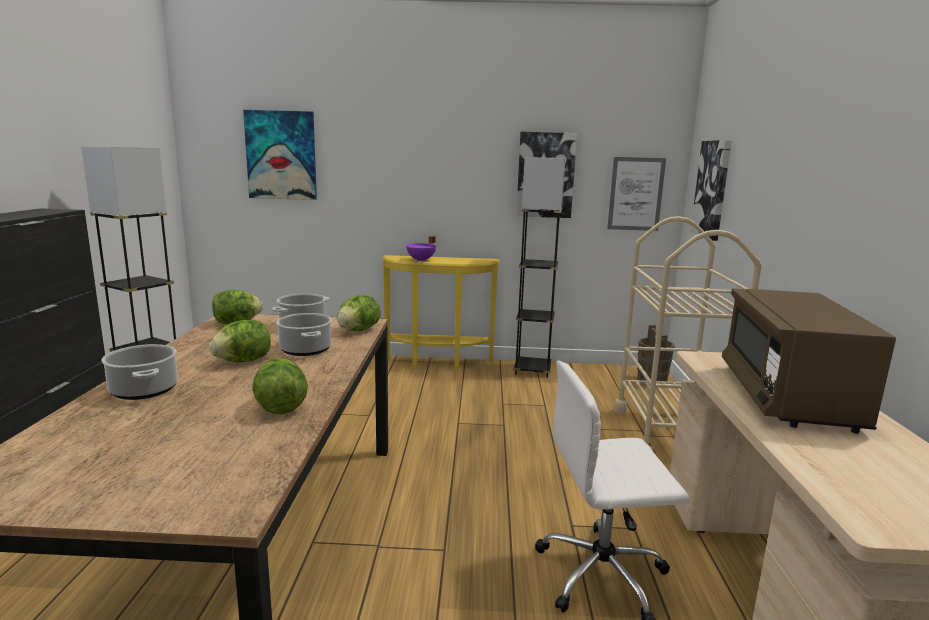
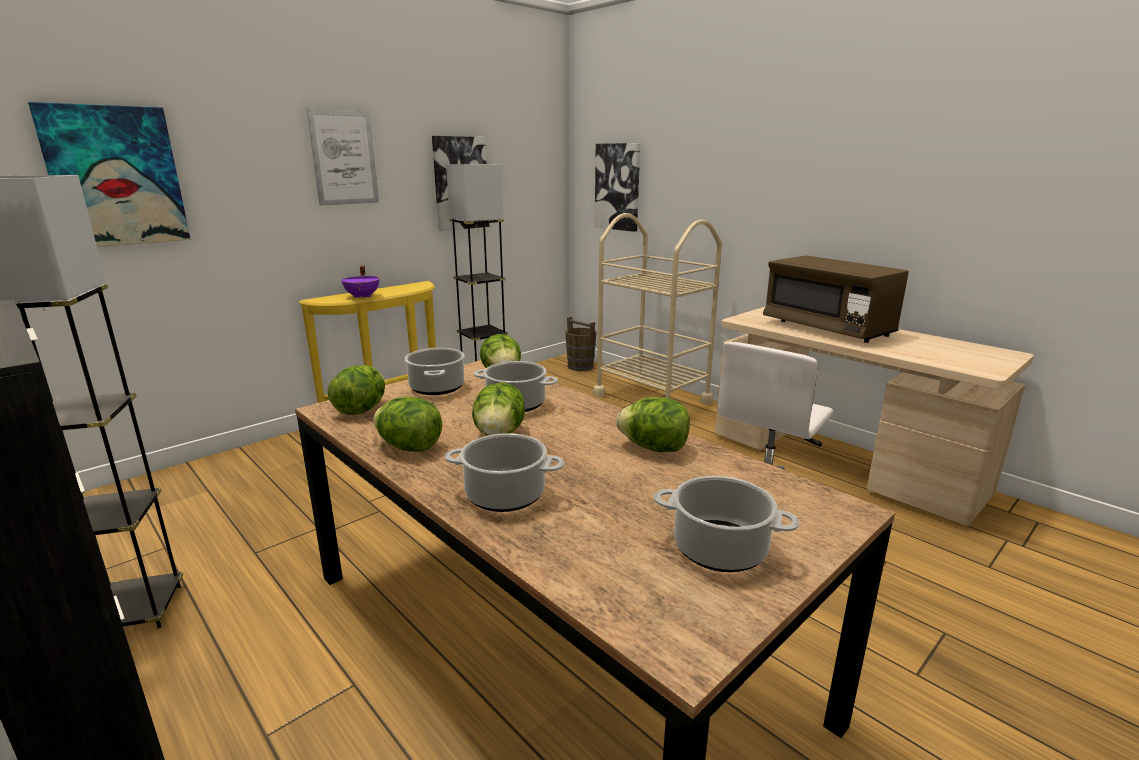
camera: 45 degrees left, 5 degrees up
(109, 474) = (718, 549): none -> cooking pot
(192, 349) = (409, 447): none -> lettuce
(636, 194) = (535, 196): picture -> picture (344, 158)

